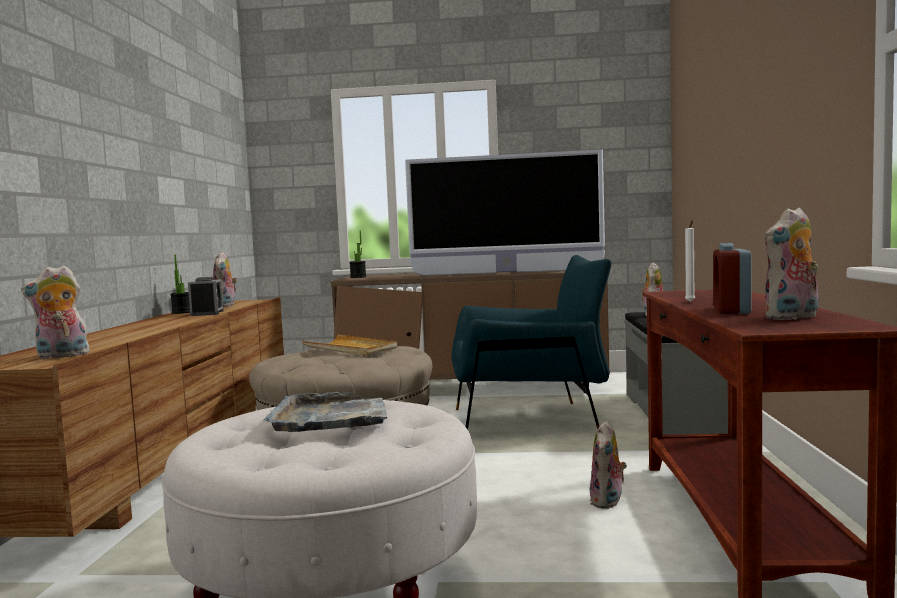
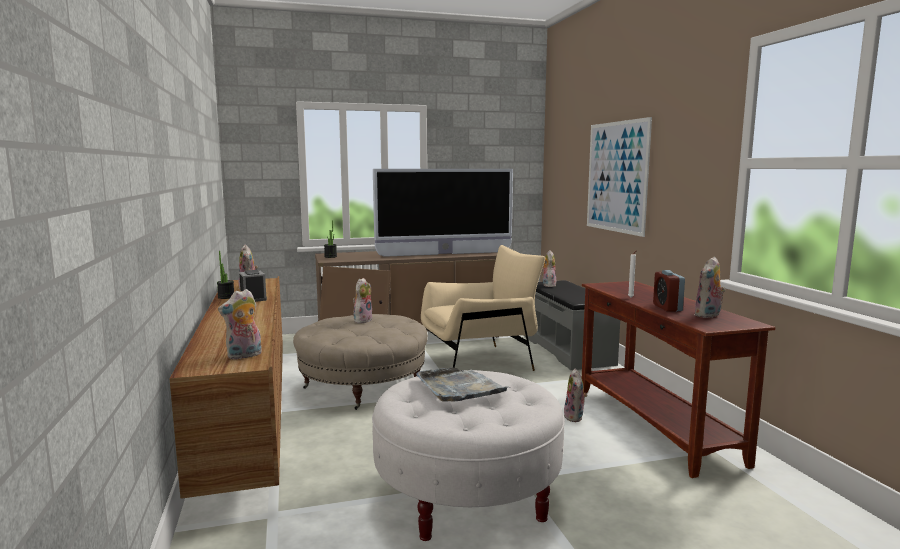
camera: 20 degrees left, 5 degrees up
(350, 349) = (362, 320): beige tray -> plush toy
(529, 421) = (479, 363): blue armchair -> beige armchair
(737, 137) = (616, 177): none -> picture

